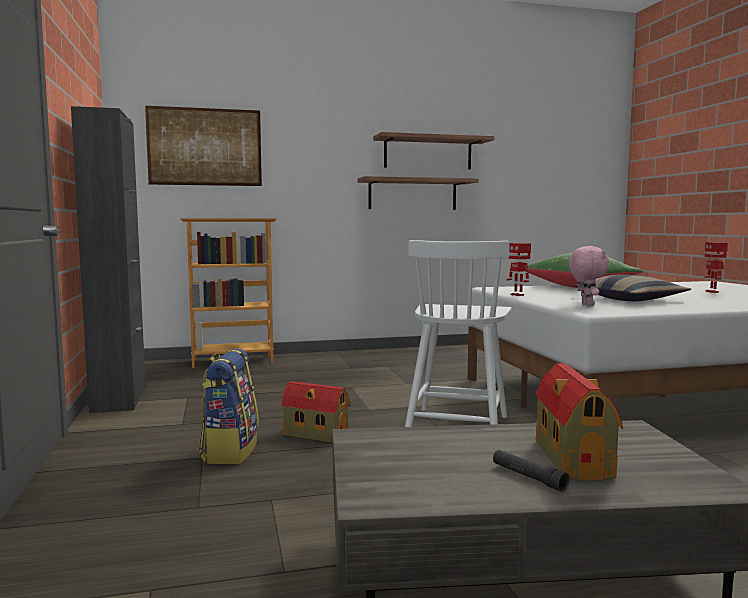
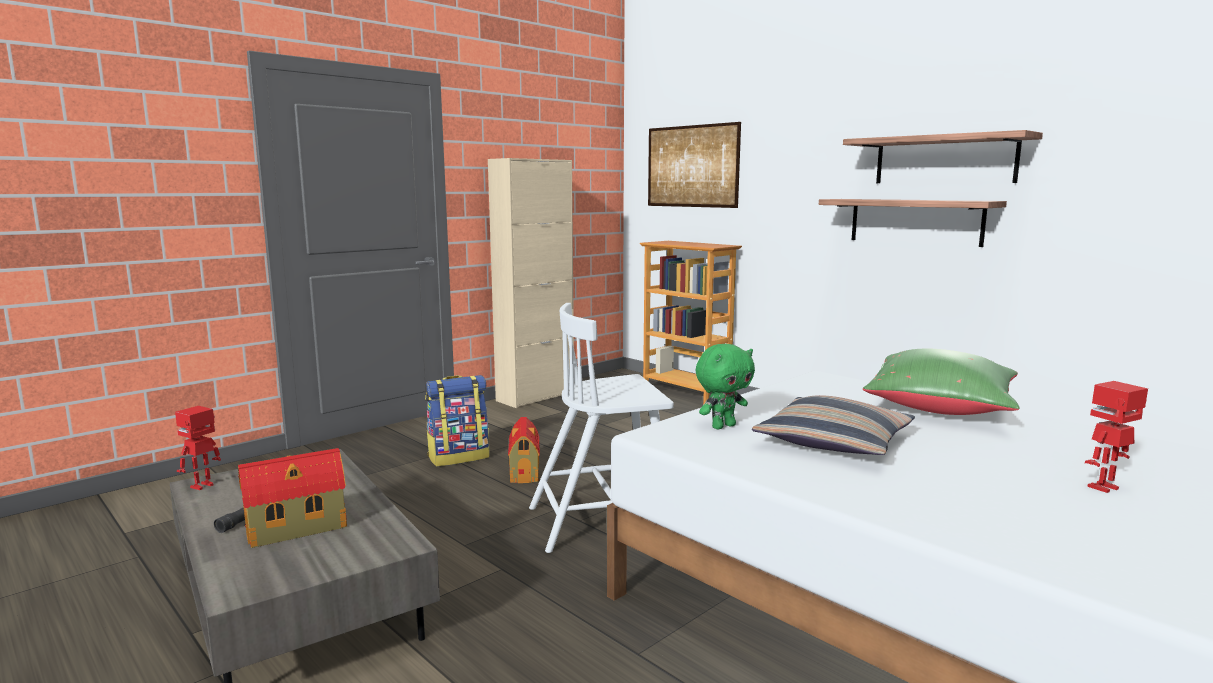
camera: 60 degrees right, 5 degrees up
(119, 398) = (535, 397): black cabinet -> beige cabinet
(518, 295) = (766, 392): toy robot -> toy robot (203, 486)
(586, 305) = (723, 426): pink plush toy -> green plush toy

